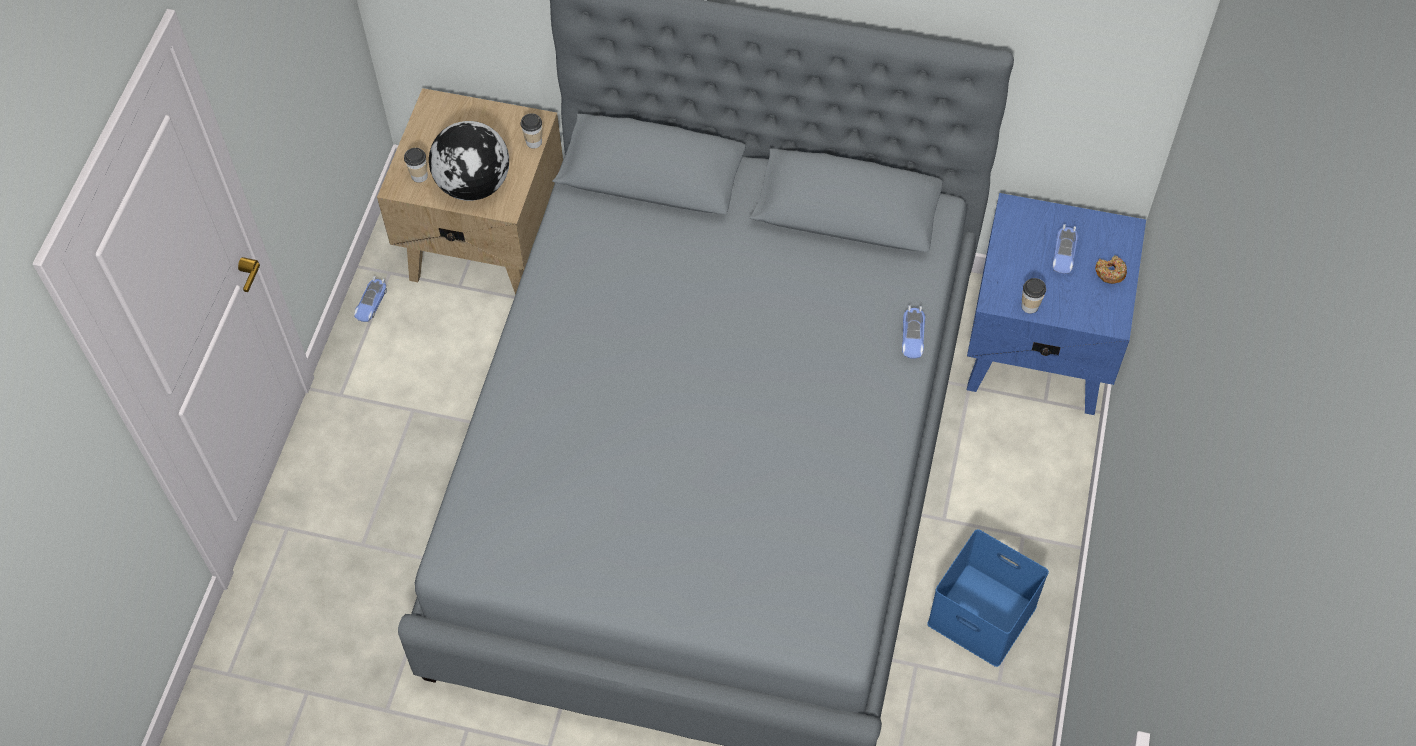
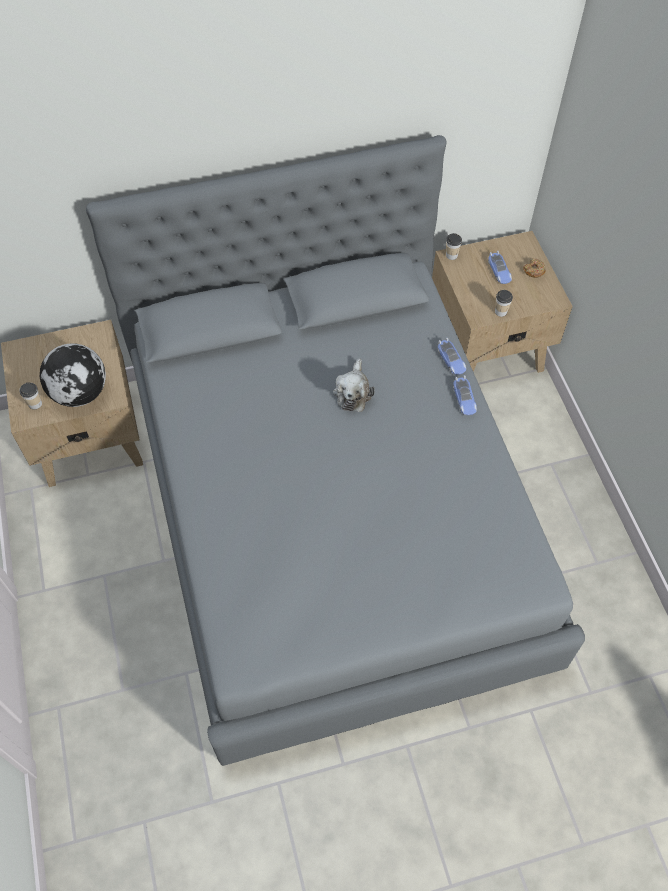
camera: 30 degrees left, 0 degrees up
(371, 303) = (29, 515): toy car -> toy car (464, 399)
(534, 142) = (106, 345): cup -> cup (451, 255)
(770, 322) = (353, 392): none -> plush toy
(984, 614) = (561, 524): blue storage box -> none
(1041, 350) = (488, 346): blue nightstand -> beige nightstand

